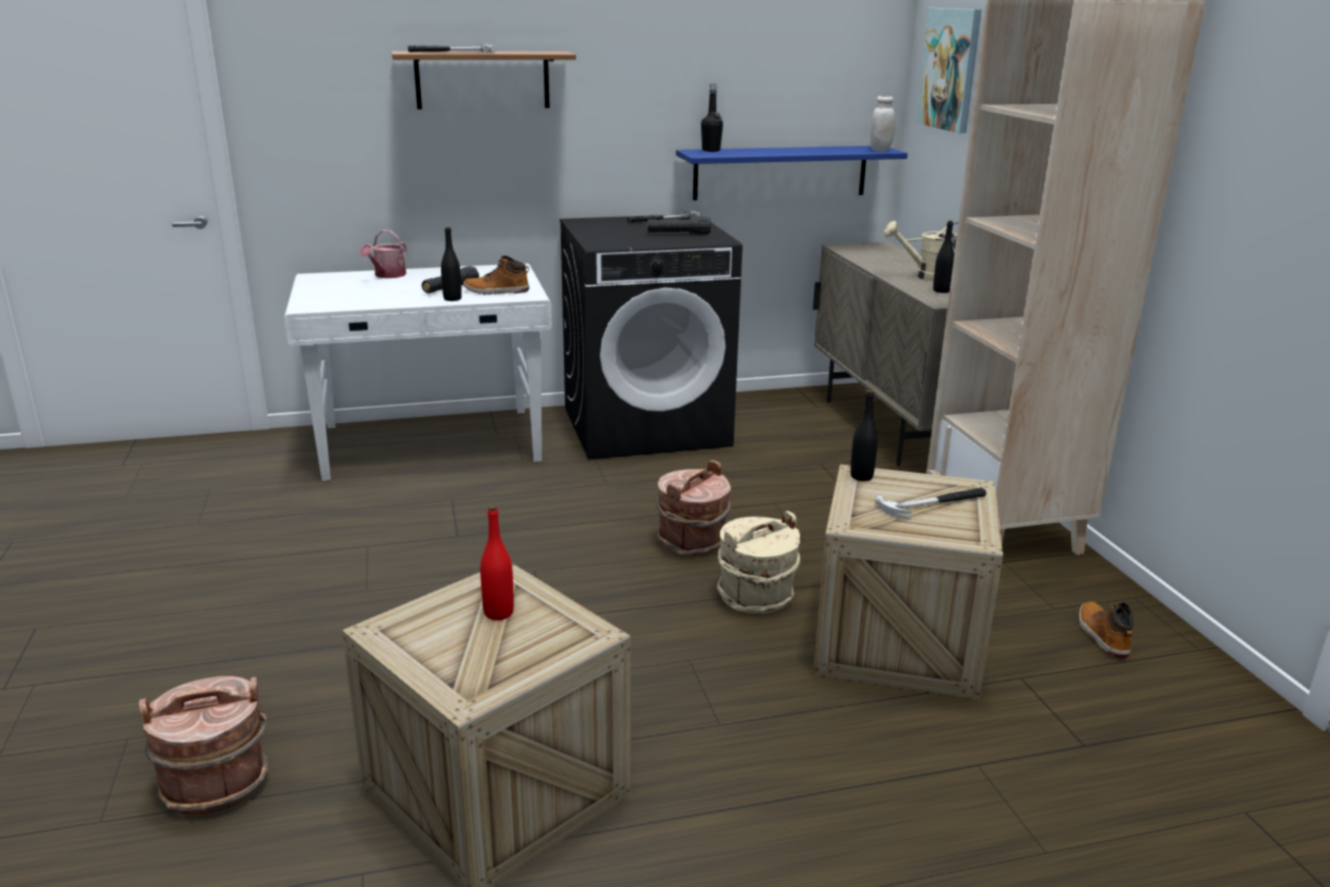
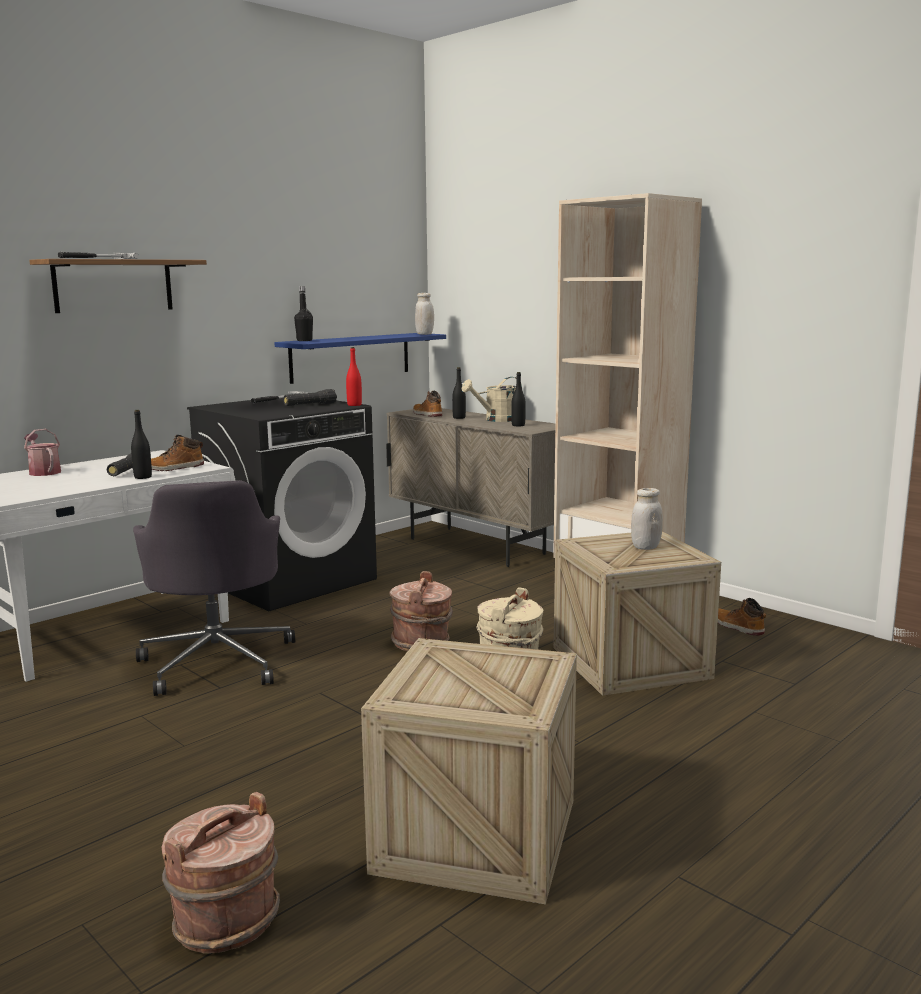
camera: 30 degrees left, 10 degrees down
(387, 275) = (43, 472): watering can -> watering can turned 150 degrees clockwise
(485, 505) = (217, 661): none -> grey office chair
(498, 613) = (466, 666): red bottle -> red bottle (354, 405)
(861, 255) = (427, 414): none -> boot
(861, 476) = (580, 543): black bottle -> black bottle (459, 418)
(934, 504) = (645, 547): hammer -> white jar
(950, 69) = (472, 270): picture -> none

